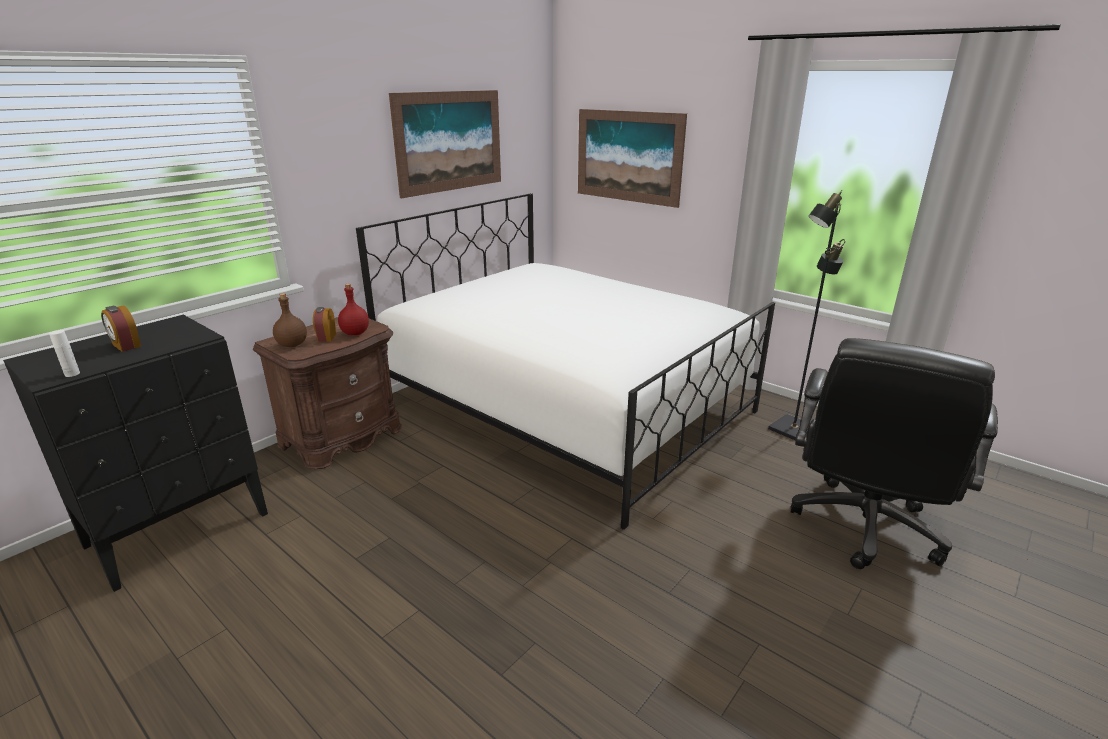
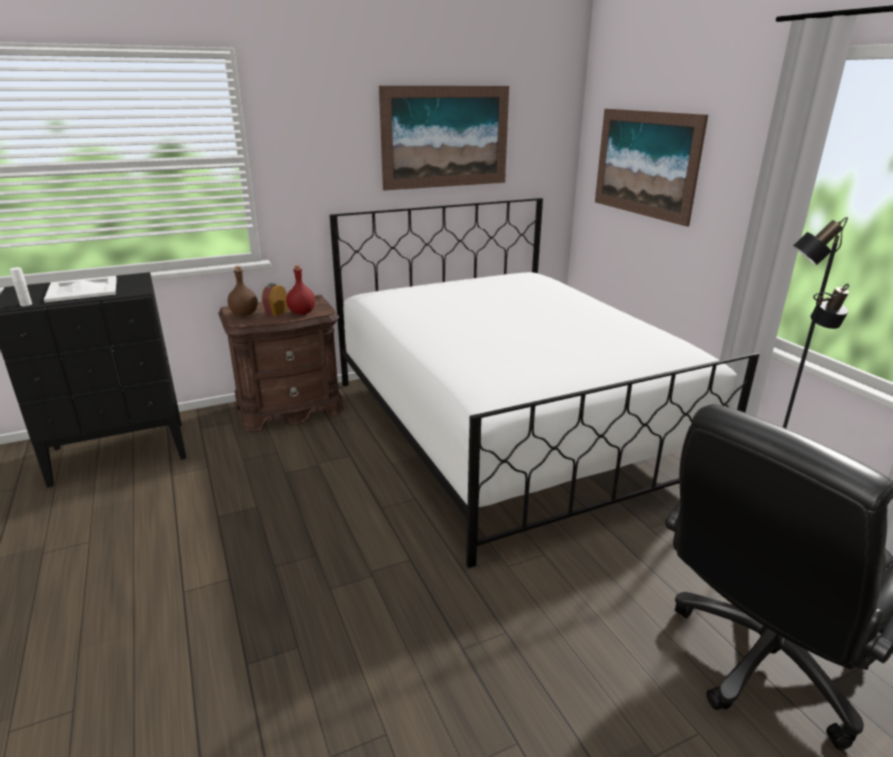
camera: 25 degrees right, 0 degrees up
(126, 346) = (83, 289): alarm clock -> white tray

